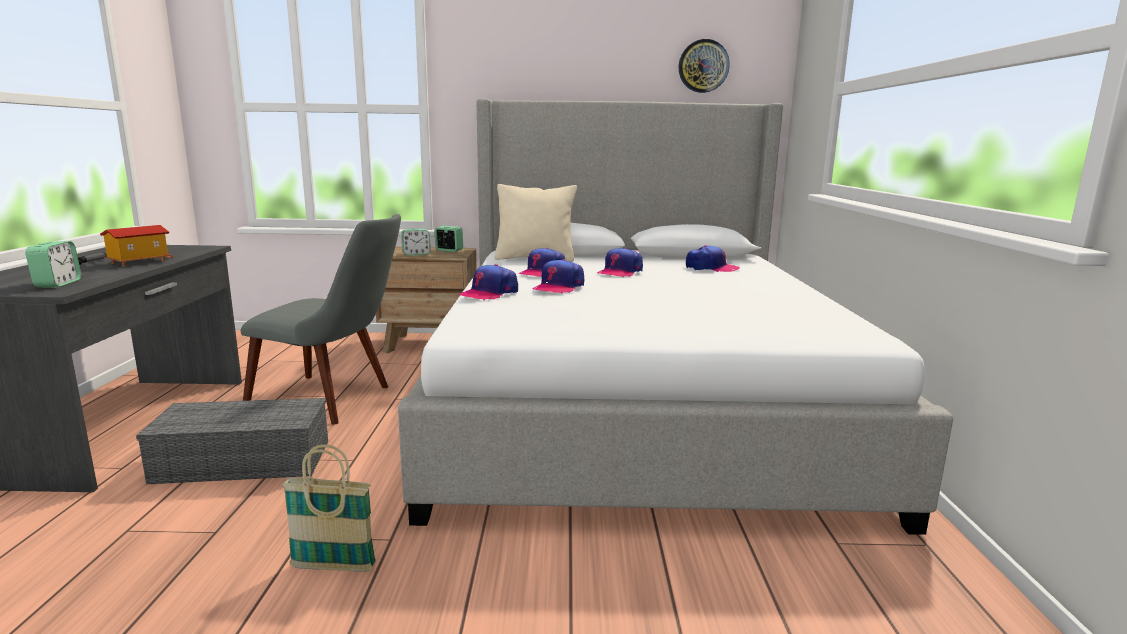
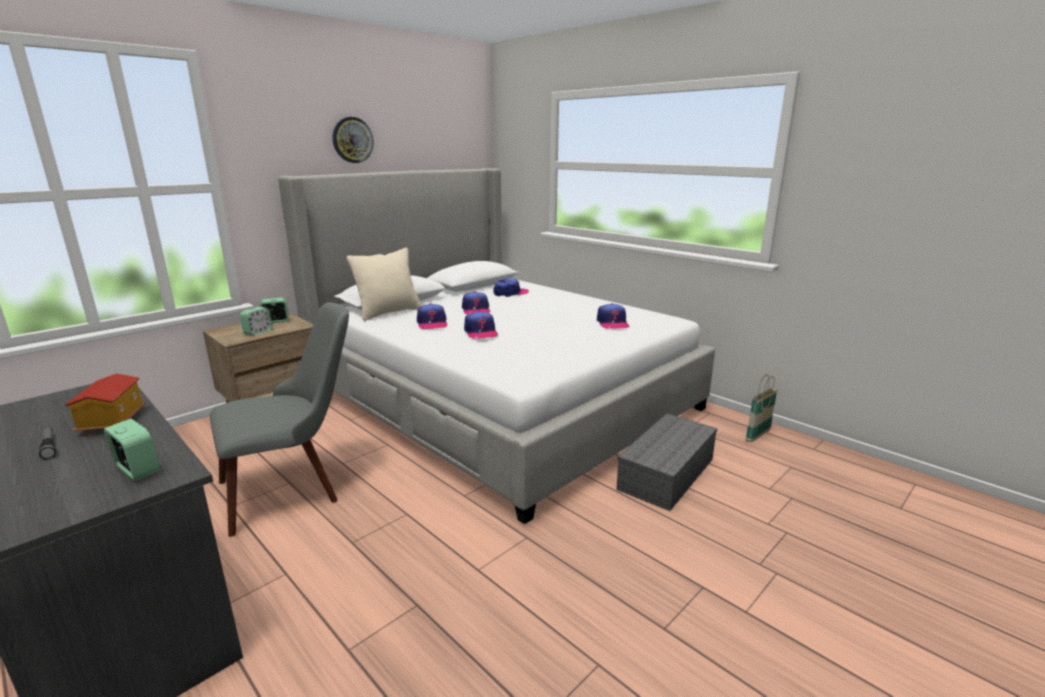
camera: 45 degrees left, 5 degrees up
(240, 462) = (324, 563): grey storage box -> grey storage box (667, 475)
(333, 567) = (528, 568): basket -> basket (758, 435)
(489, 293) = (452, 350): cap -> cap (612, 323)
(703, 66) = (440, 140): wall clock -> wall clock (352, 140)

